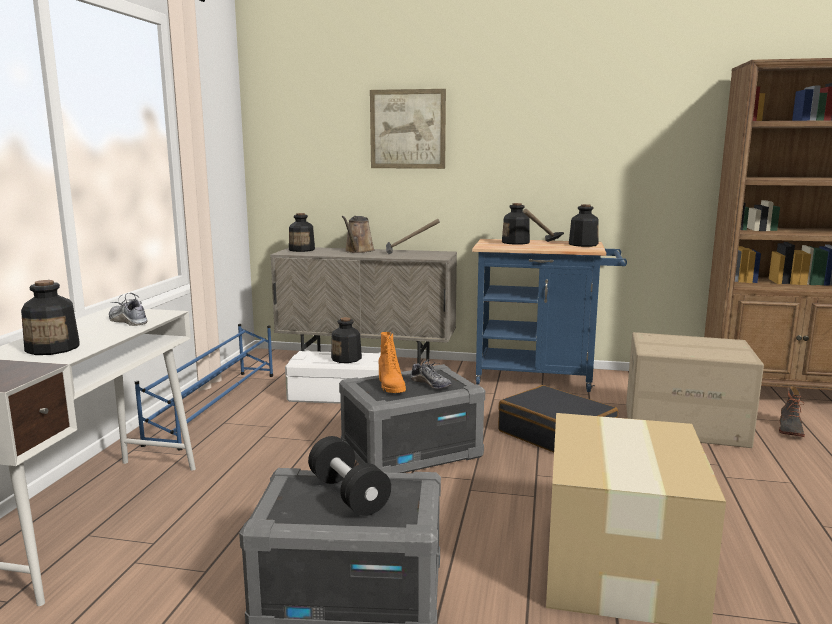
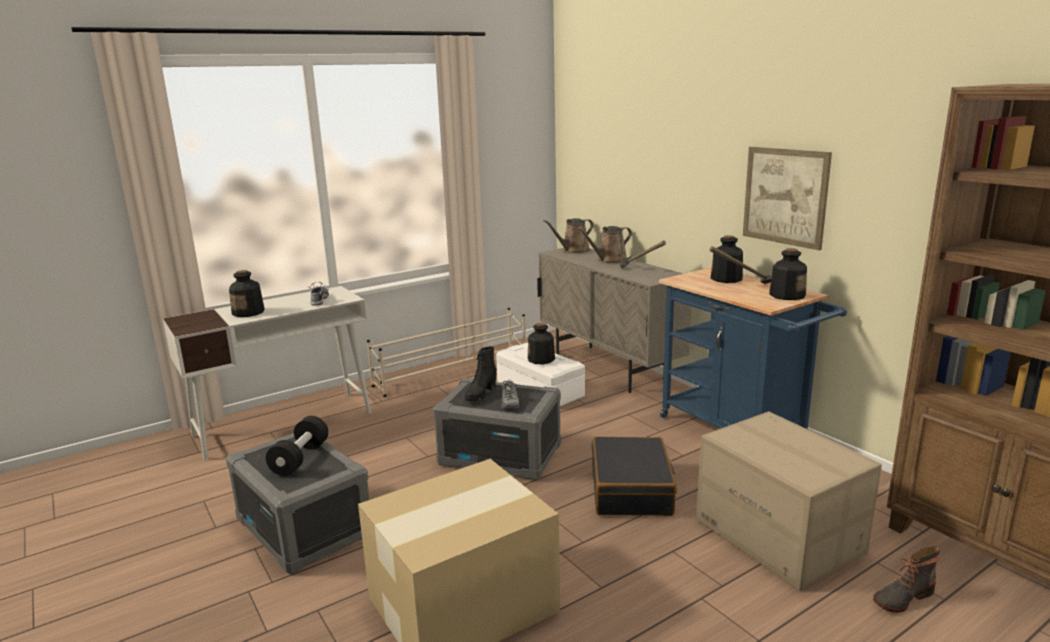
camera: 45 degrees right, 5 degrees up
(216, 406) = (453, 371): blue shoe rack -> beige shoe rack
(302, 249) = (573, 250): bottle -> brown watering can
(390, 386) = (480, 394): orange boot -> black boot
(407, 129) = (663, 143): picture -> picture (785, 196)

